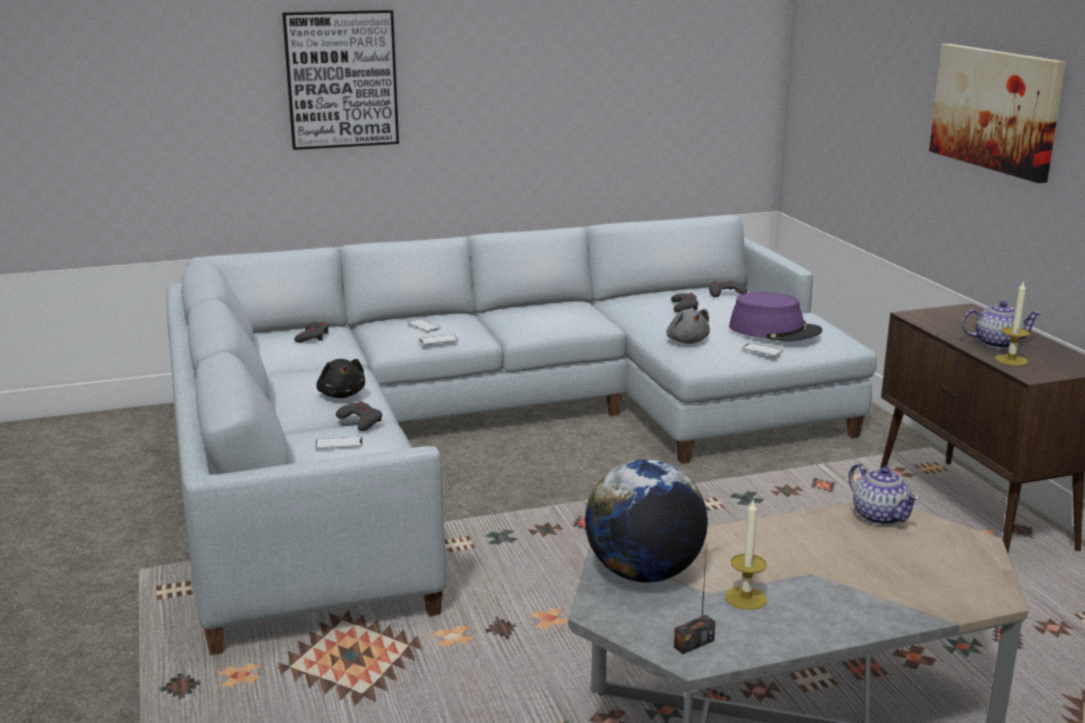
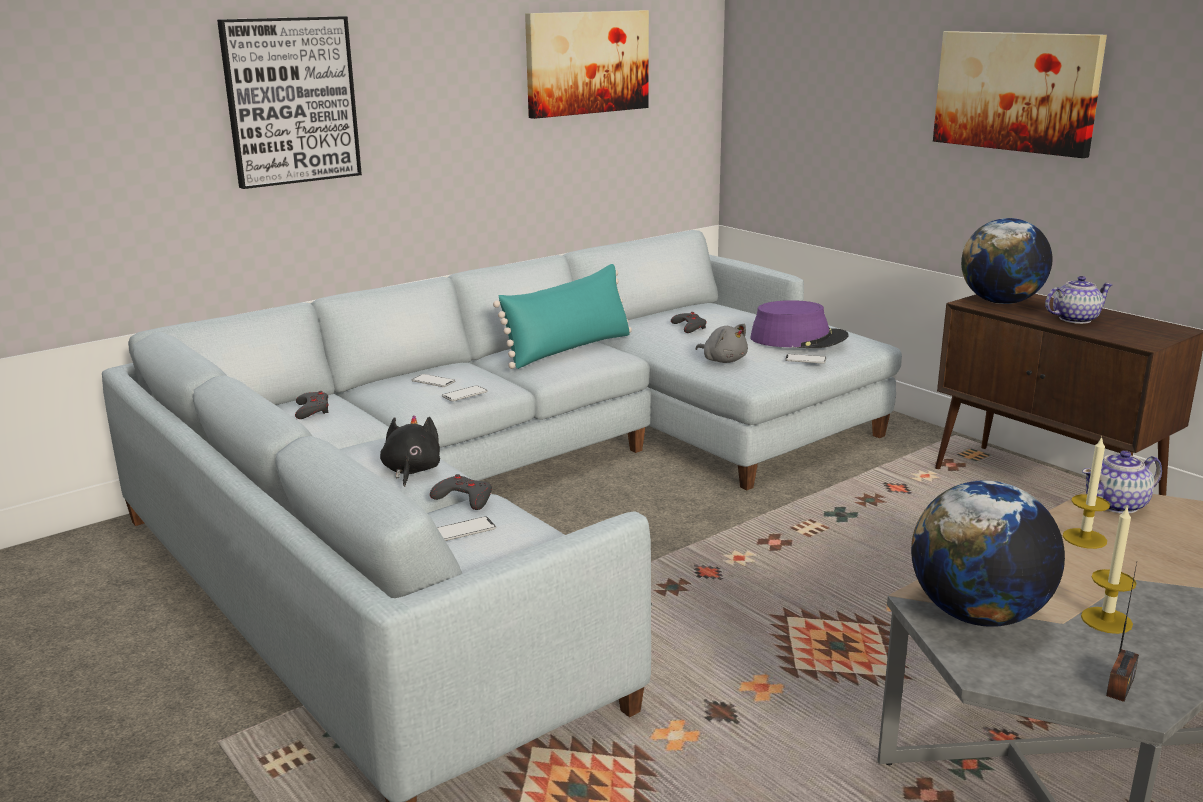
camera: 20 degrees left, 0 degrees up
(342, 394) = (411, 471): black plush toy -> black plush toy turned 135 degrees counterclockwise
(562, 313) = (569, 349): none -> turquoise pillow
(631, 52) = (587, 62): none -> picture
(725, 293) = (713, 309): grey game controller -> none
(880, 516) = (1117, 505): teapot -> teapot turned 120 degrees clockwise
(945, 318) = (1001, 302): none -> globe
(1011, 360) = (1107, 332): candle -> candle (1084, 538)

